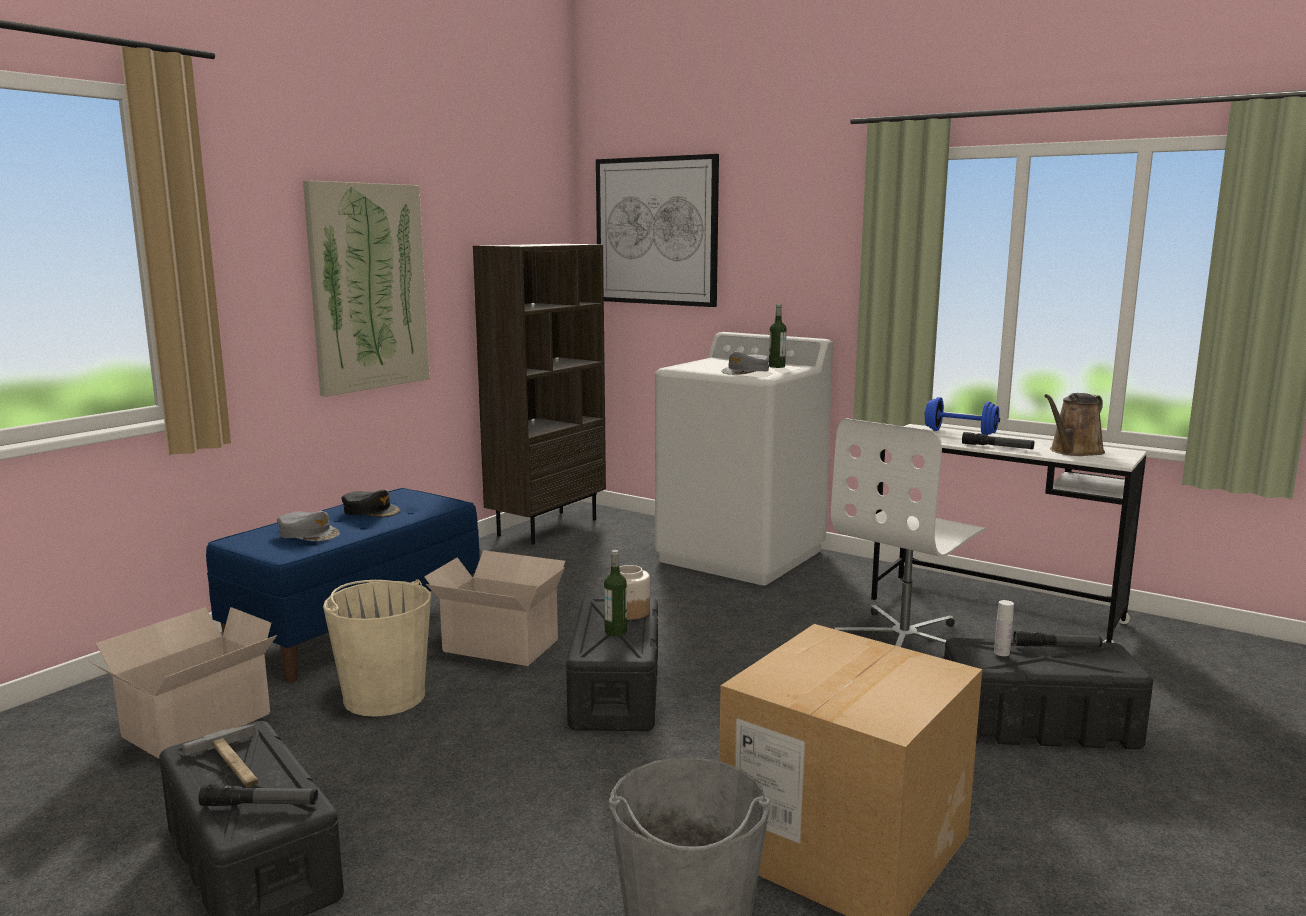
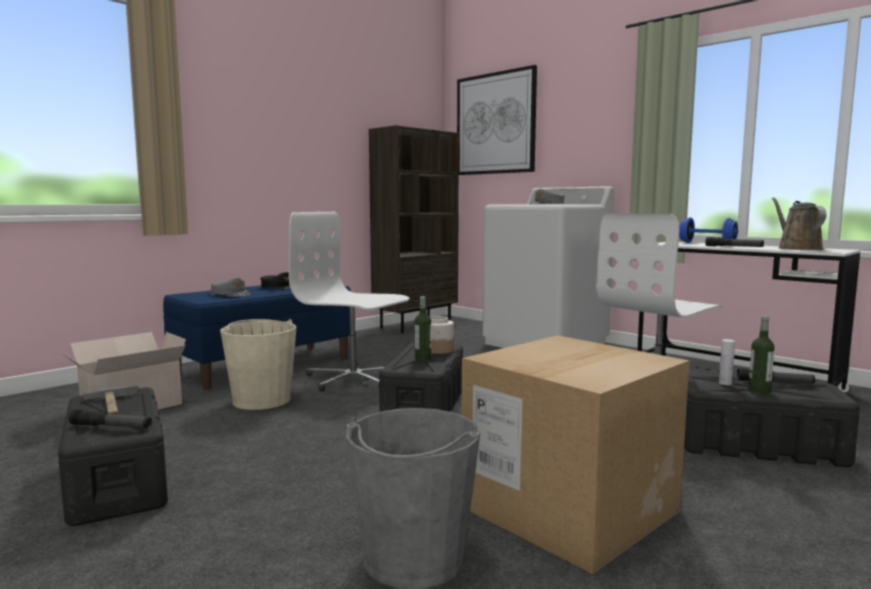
camera: 10 degrees right, 5 degrees down
(368, 287) = (293, 147): picture -> none
(498, 645) = (353, 379): cardboard box -> white office chair
(777, 366) = (571, 204): bottle -> bottle (759, 391)
(1074, 452) = (797, 249): brown watering can -> brown watering can turned 120 degrees clockwise

